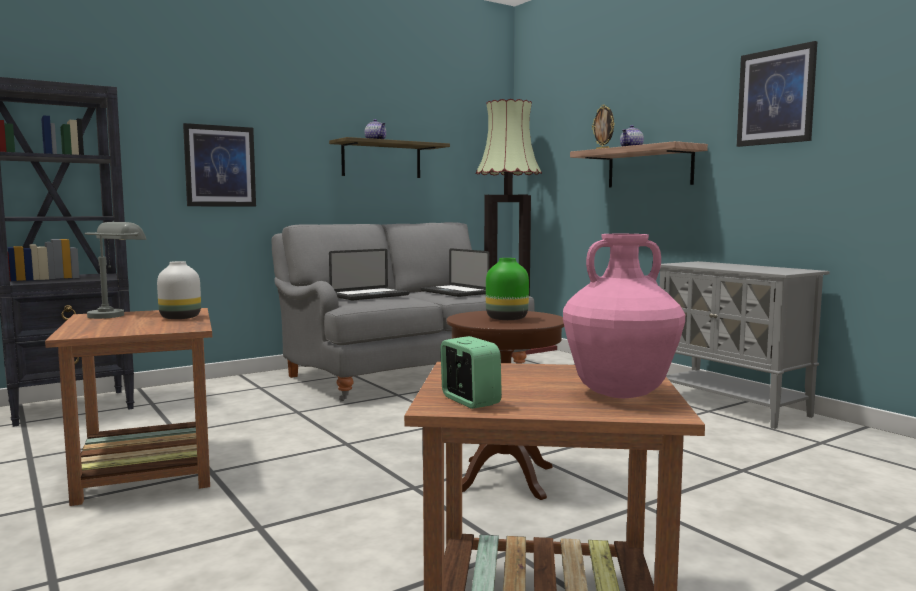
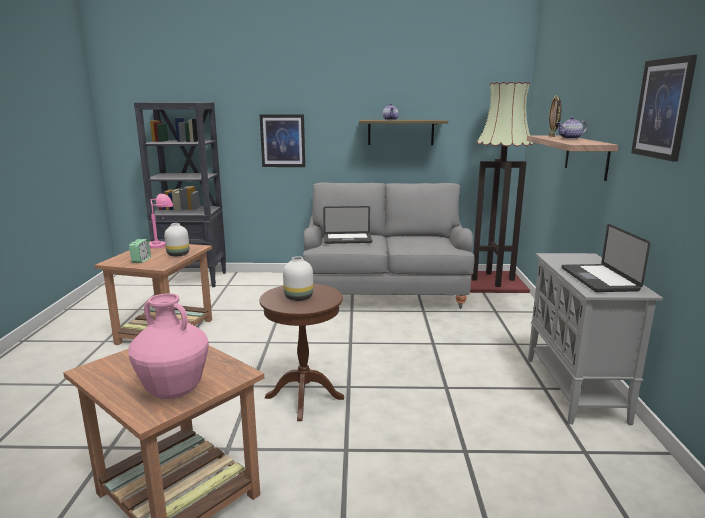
camera: 35 degrees right, 10 degrees up
(116, 314) = (163, 245): grey table lamp -> pink table lamp
(454, 292) = (415, 242): laptop -> laptop (598, 279)
(470, 401) = (106, 371): alarm clock -> alarm clock (141, 260)
(507, 319) = (298, 298): green vase -> white vase

